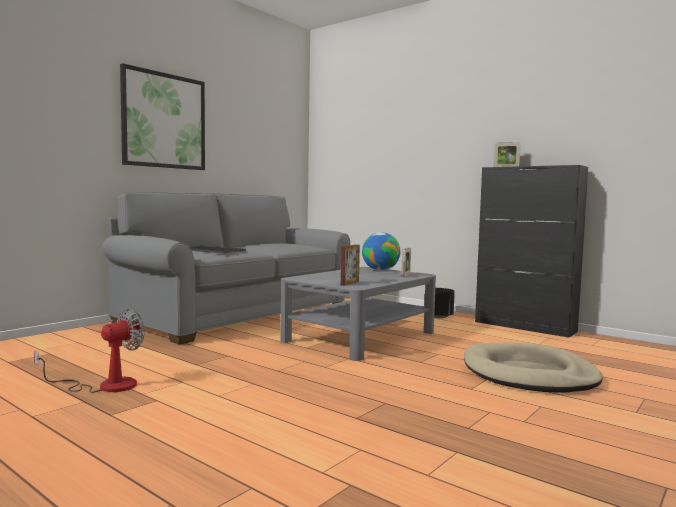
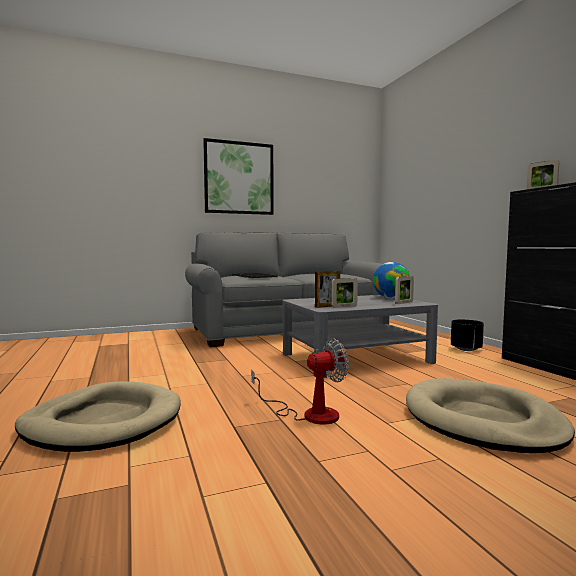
camera: 30 degrees right, 0 degrees up
(105, 385) = (118, 368): fan -> fan (309, 414)
(211, 443) = (103, 422): none -> beige dog bed
(366, 282) = (344, 306): none -> picture frame

